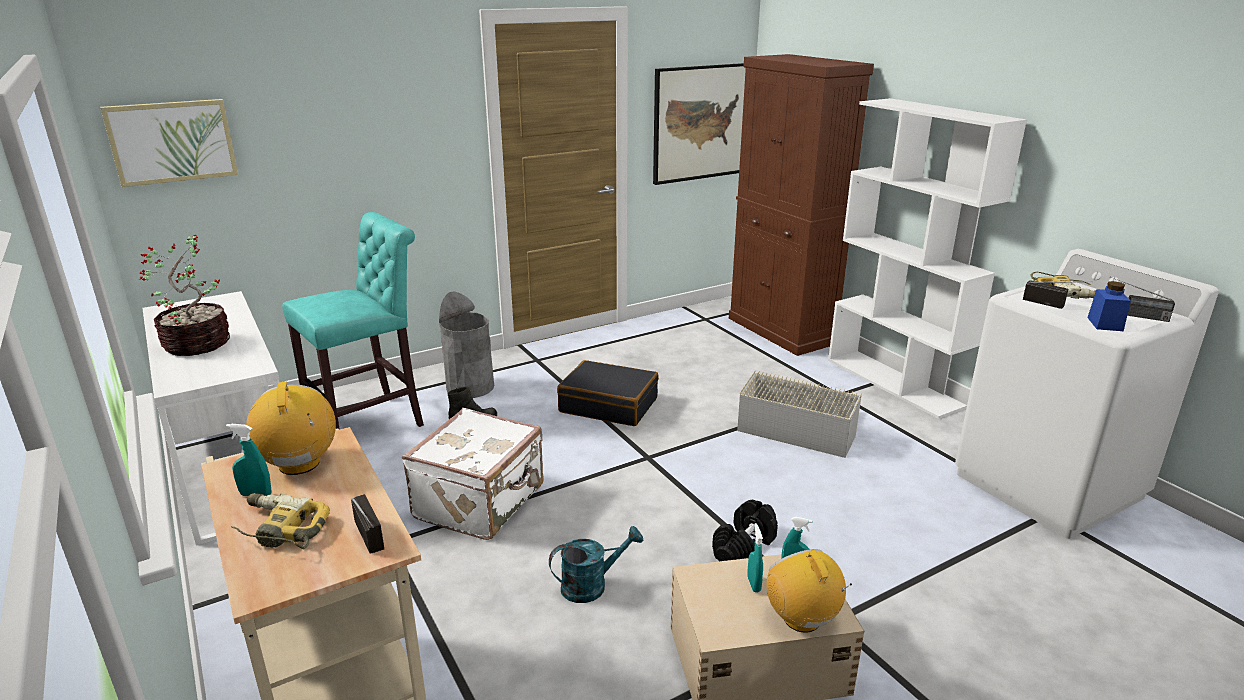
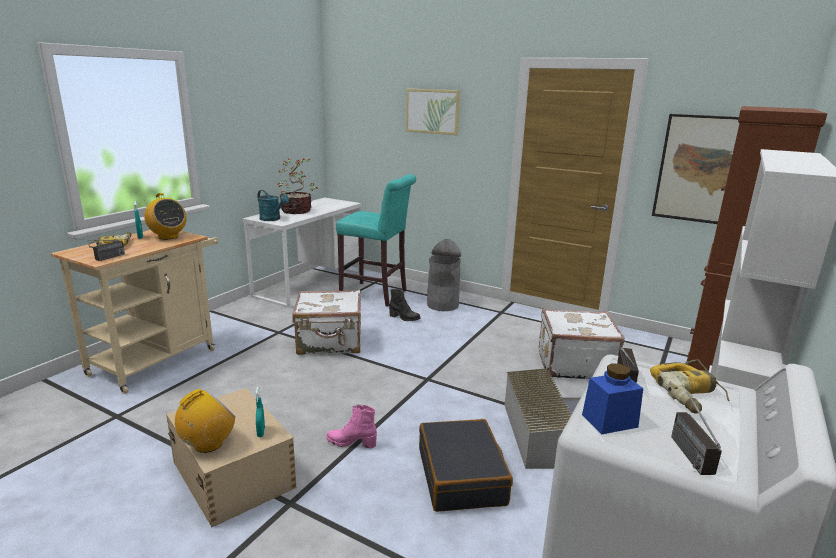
camera: 60 degrees right, 5 degrees down
(172, 142) = (353, 120): picture -> picture (432, 111)
(299, 464) = (168, 237): radio -> radio turned 90 degrees clockwise
(591, 585) = (276, 396): turquoise watering can -> turquoise watering can (272, 219)
(609, 405) = (476, 349): black suitcase -> black suitcase (462, 476)
(692, 368) = (574, 364): none -> white suitcase
(744, 548) = (351, 443): black dumbbell -> pink boot
(753, 584) = (239, 419): turquoise spray bottle -> none

